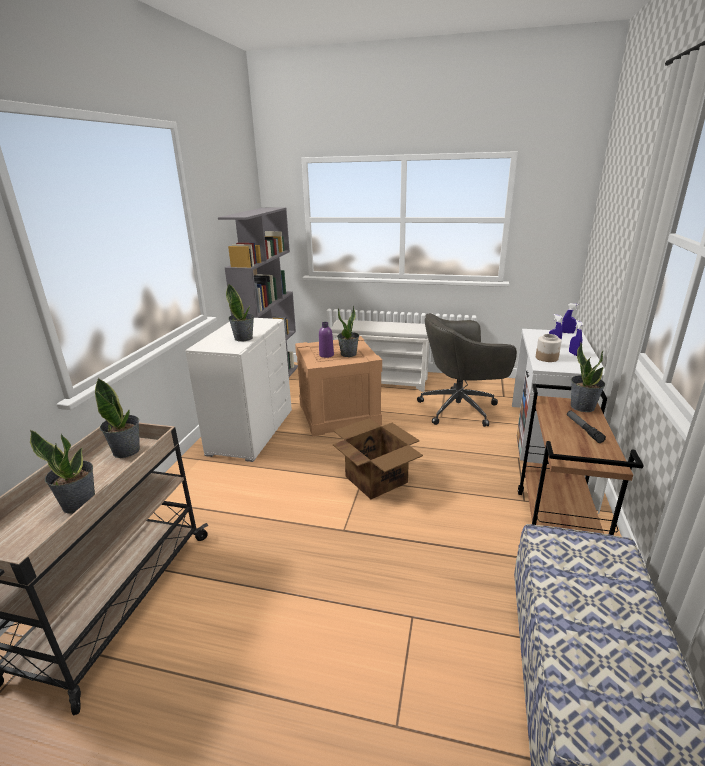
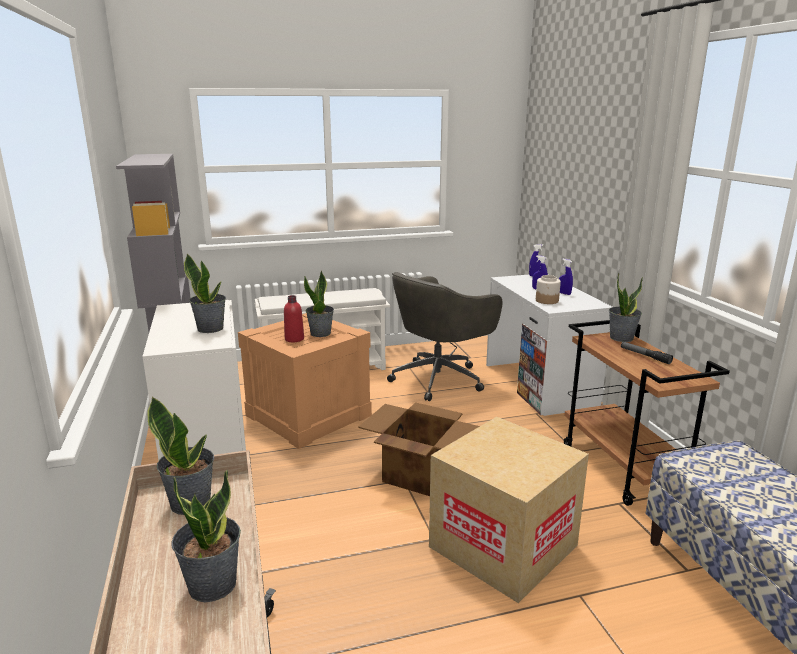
camera: 30 degrees left, 5 degrees down
(326, 355) = (294, 339): purple bottle -> red bottle
(388, 554) = (503, 546): none -> cardboard box

